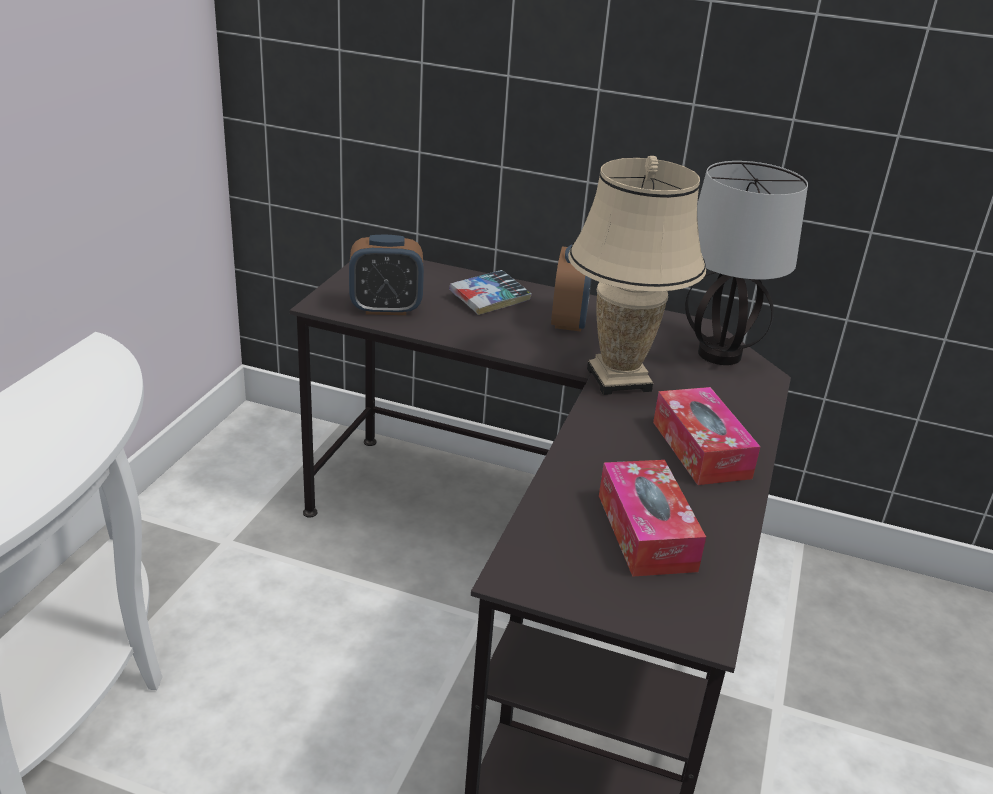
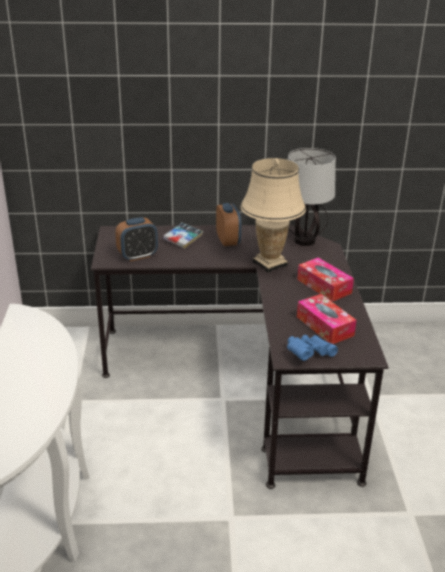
camera: 20 degrees left, 0 degrees up
(568, 583) = (308, 354): none -> blue binoculars

